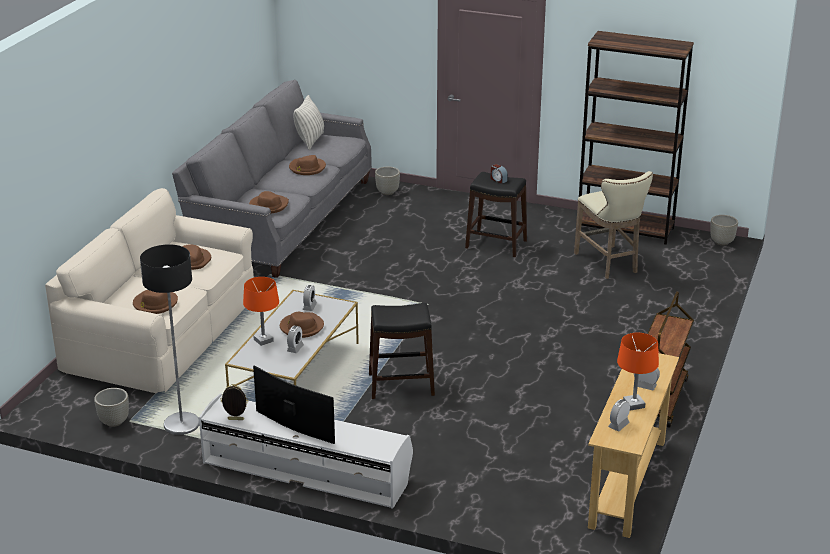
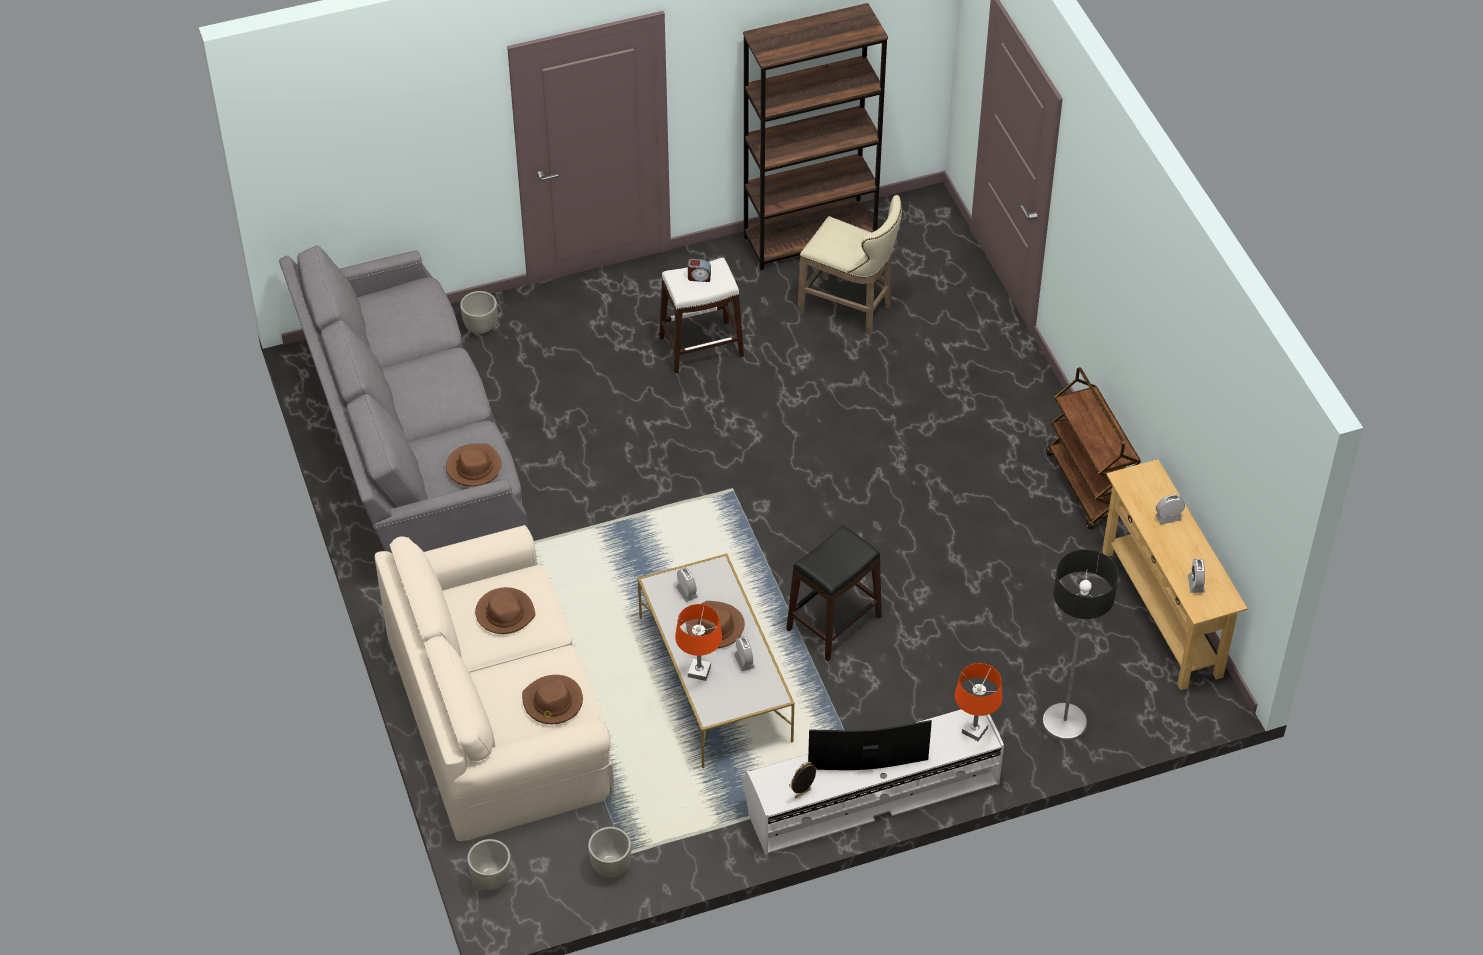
camera: 40 degrees left, 20 degrees up
(182, 424) = (683, 821): floor lamp -> floor lamp (1065, 722)
(307, 168) = (436, 374): brown hat -> none
(310, 140) = (374, 318): pillow -> none
(496, 244) = (700, 347): black stool -> white stool
(634, 404) = (1182, 549): orange table lamp -> orange table lamp (974, 730)
(721, 242) = (927, 204): grey planter -> grey planter (491, 878)

